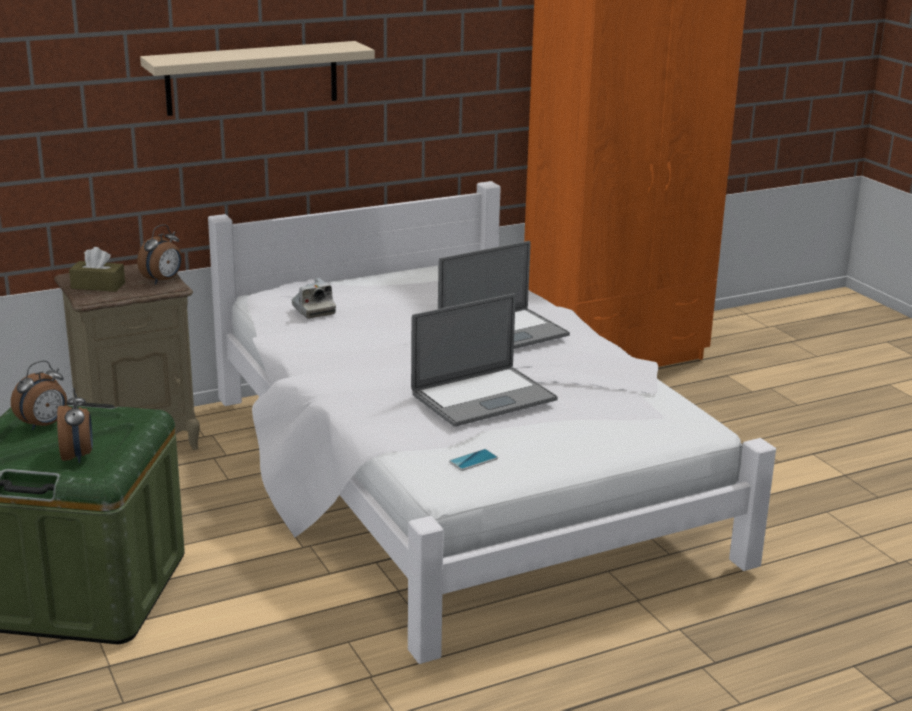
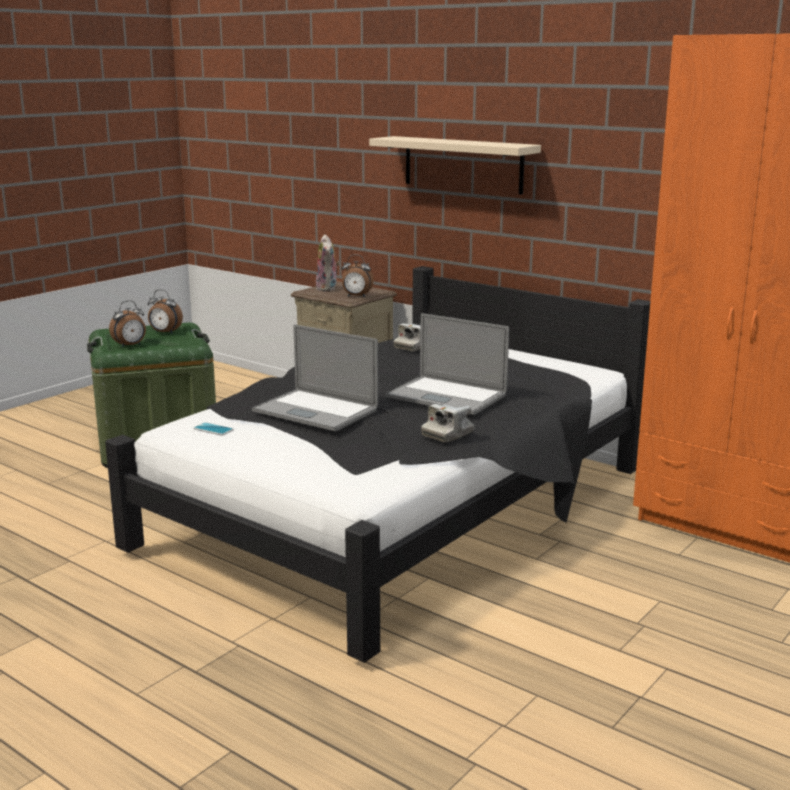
camera: 65 degrees right, 5 degrees down
(98, 286) = (328, 289): brown tissue box -> plush toy
(458, 482) = (397, 511): white bed -> black bed
(602, 358) = (448, 434): none -> camera

